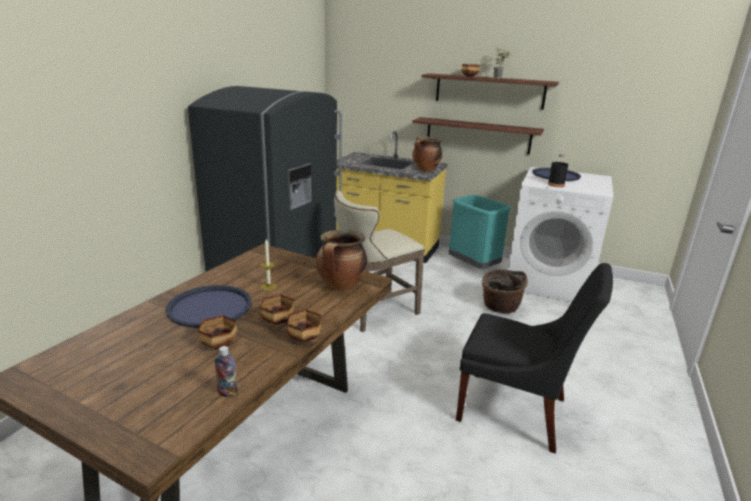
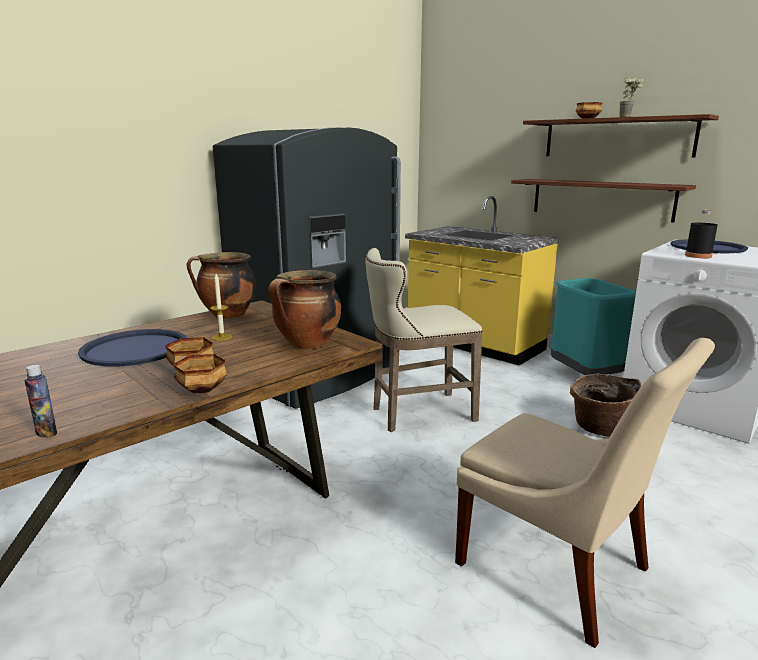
camera: 20 degrees right, 5 degrees down
(218, 345) = (98, 384): bowl -> none
(426, 170) = (522, 242): cooking pot -> cooking pot (227, 316)
(517, 412) = (558, 571): black chair -> beige chair

